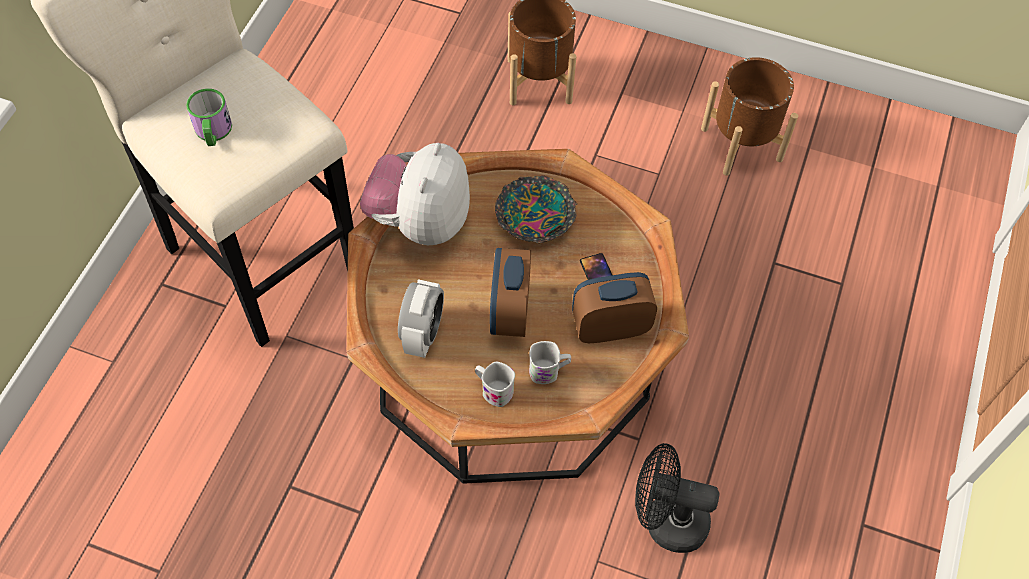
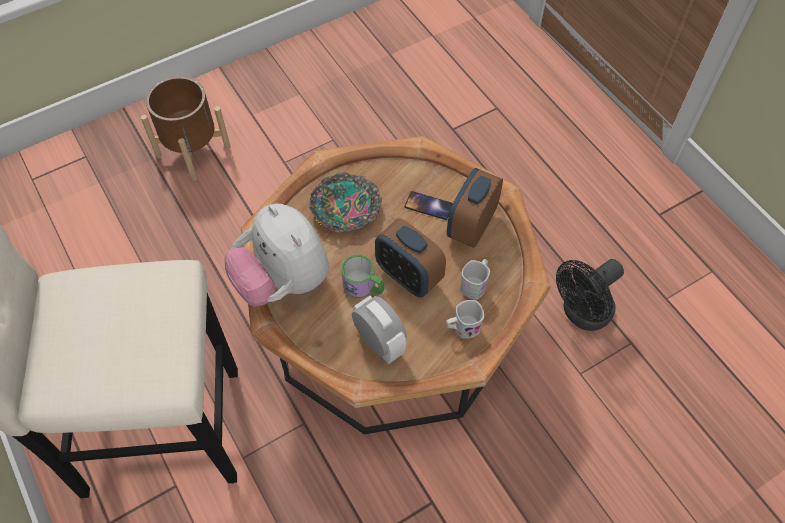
camera: 50 degrees left, 0 degrees up
(213, 132) = (109, 348): mug -> mug (364, 287)
(741, 143) = (354, 83): brown planter -> none

